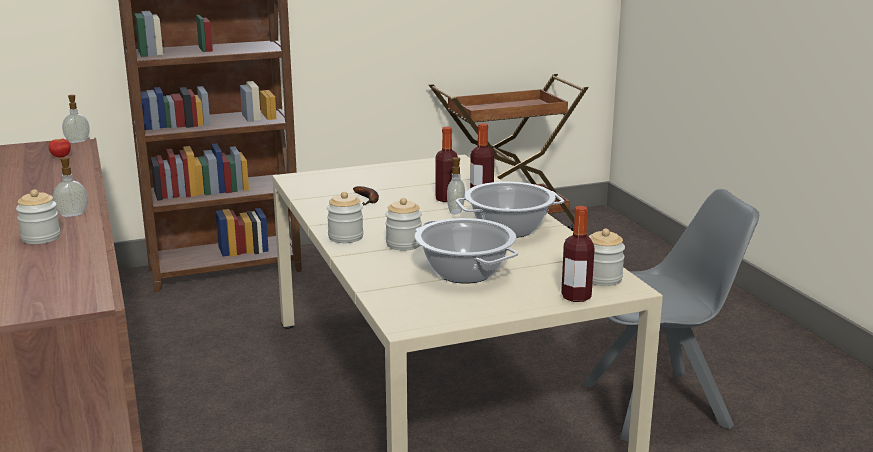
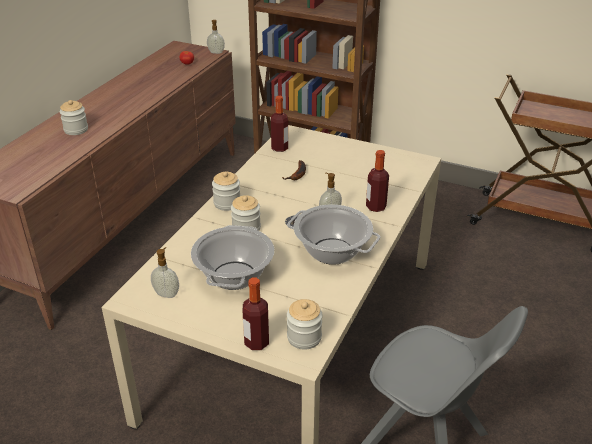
camera: 45 degrees right, 15 degrees up
(72, 214) = (116, 117): soap dispenser -> soap dispenser (167, 293)
(446, 199) = (345, 199): bottle -> bottle (279, 148)

